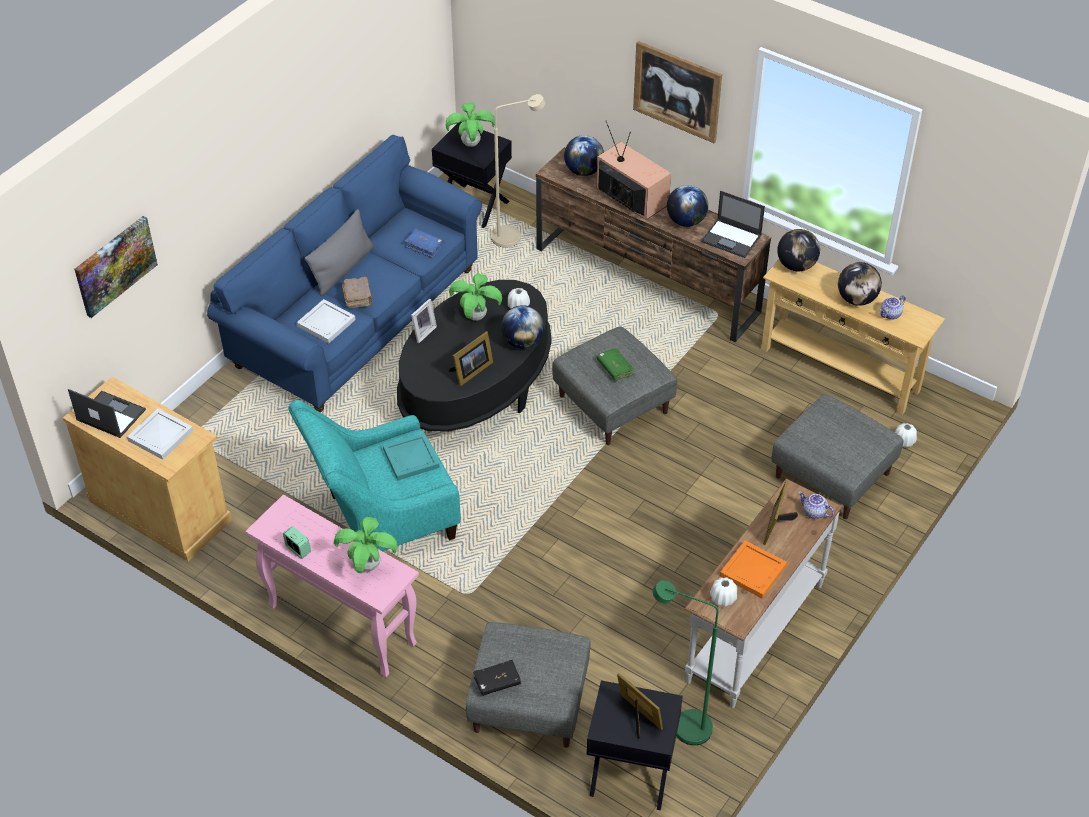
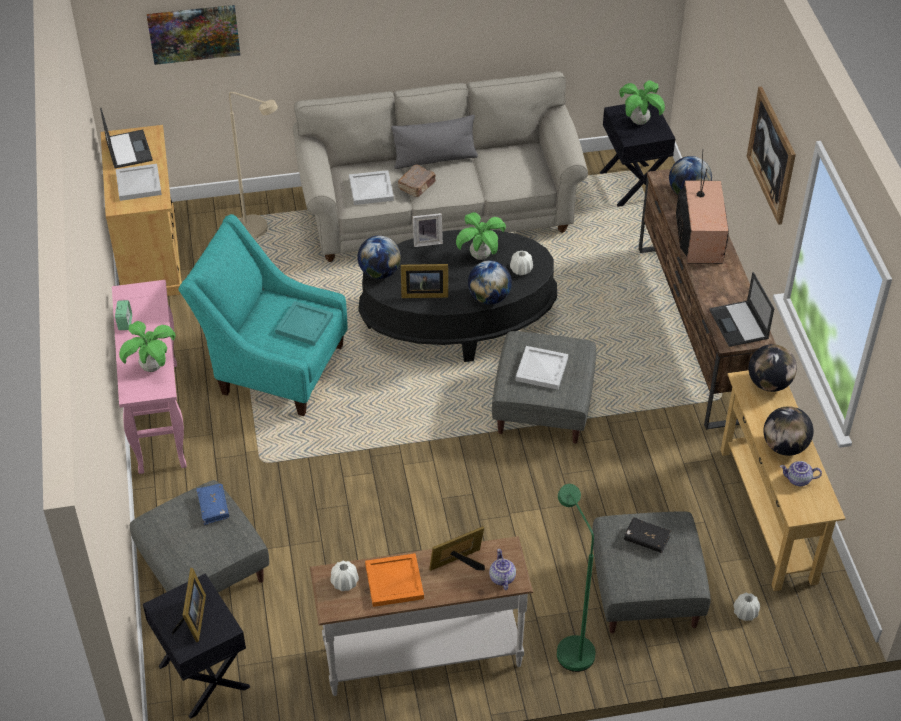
camera: 45 degrees right, 0 degrees up
(356, 318) = (439, 212): blue sofa -> beige sofa
(424, 246) = (512, 180): blue book -> blue book (213, 507)
(497, 682) = (163, 523): black book -> black book (646, 539)
(514, 236) = (634, 228): beige floor lamp -> beige floor lamp (260, 231)
(615, 368) = (542, 369): green book -> white tray
(682, 725) = (283, 675): green floor lamp -> green floor lamp (571, 646)
(686, 221) = (719, 286): globe -> globe (379, 272)

